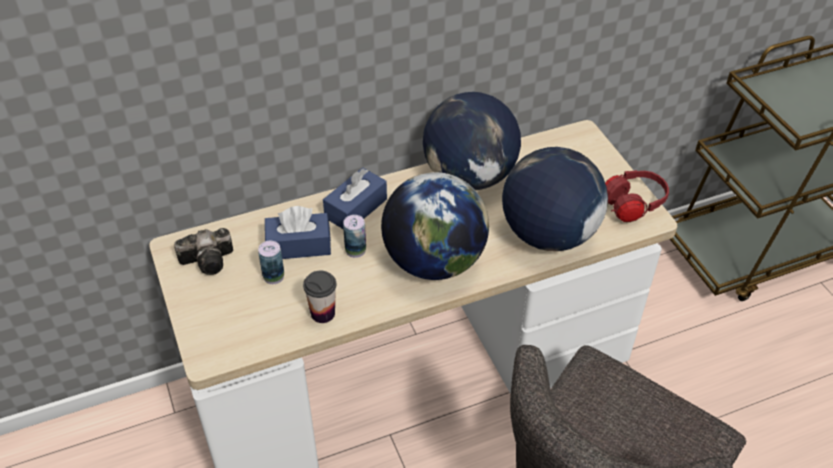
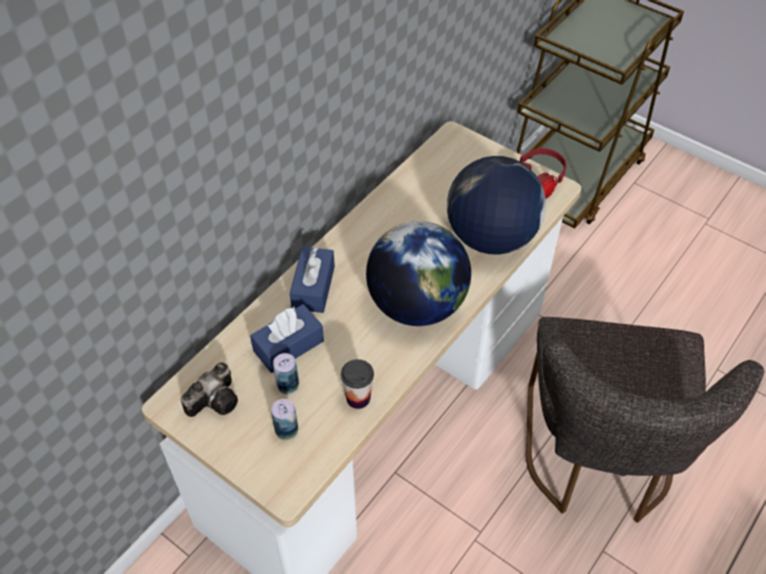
camera: 30 degrees left, 5 degrees up
(355, 250) = (342, 326): can -> can (286, 431)
(470, 177) = (390, 214): globe -> none

